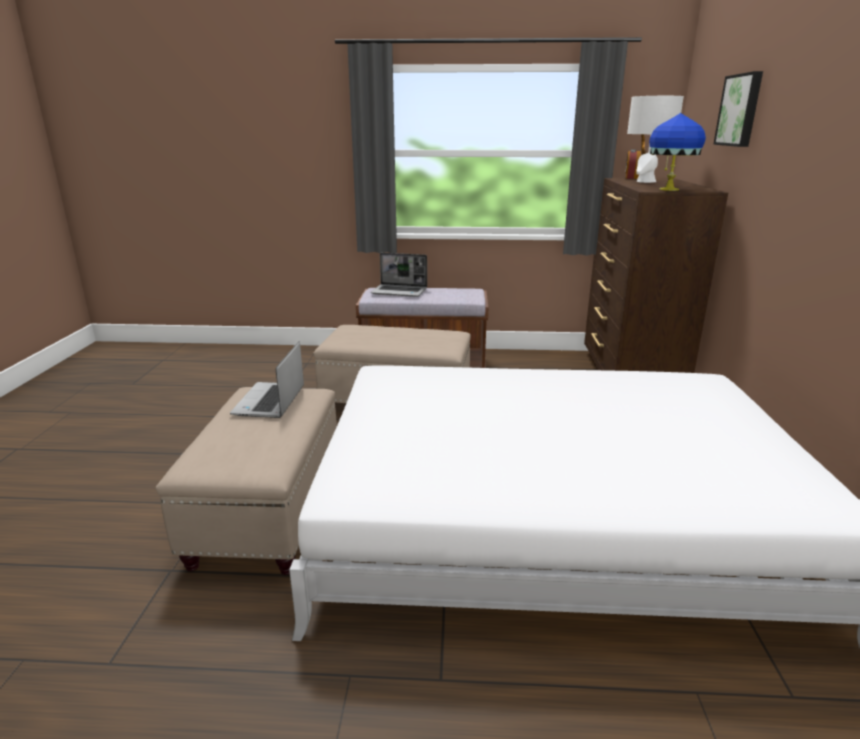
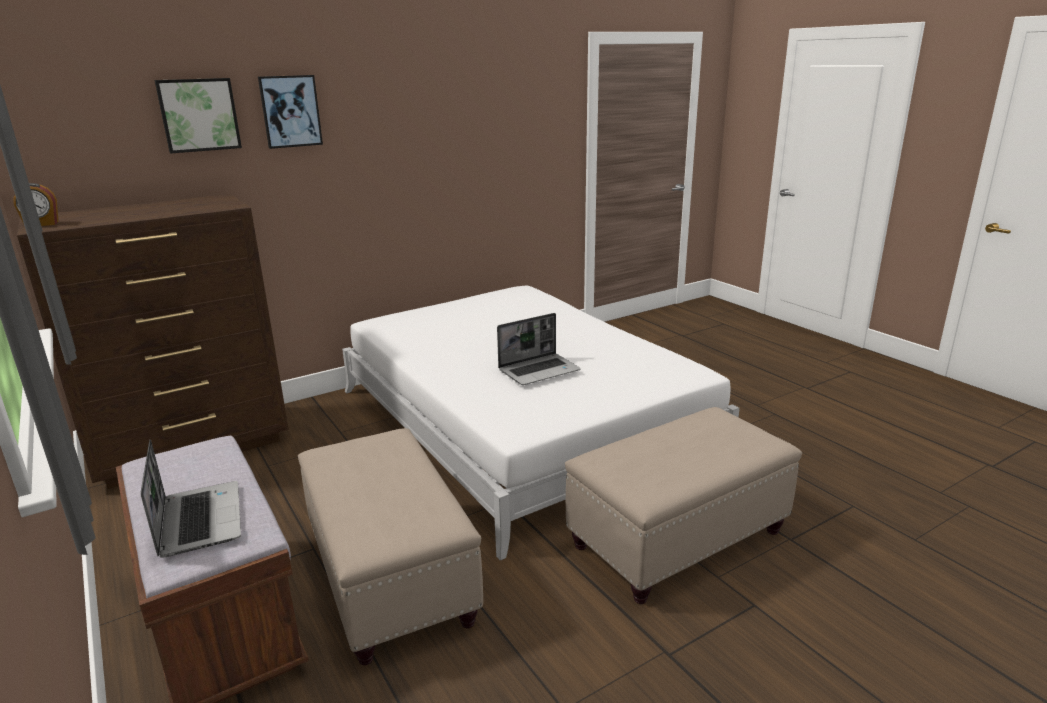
camera: 125 degrees left, 0 degrees up
(270, 402) = (644, 469): laptop -> laptop (539, 370)
(645, 181) = (113, 215): white table lamp -> none
(669, 189) = (218, 203): blue table lamp -> none
(784, 110) = (290, 111): none -> picture

